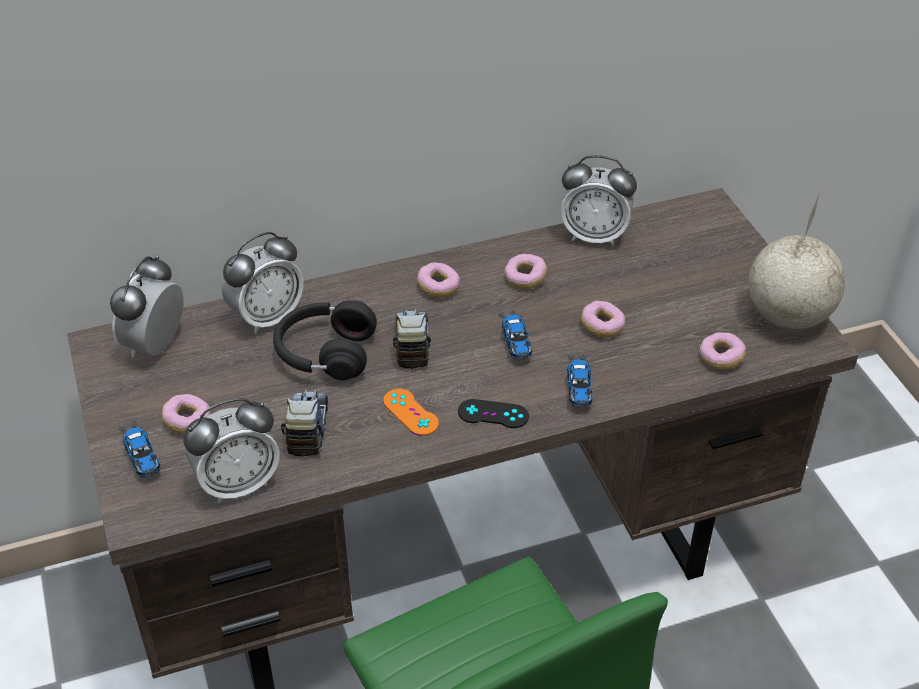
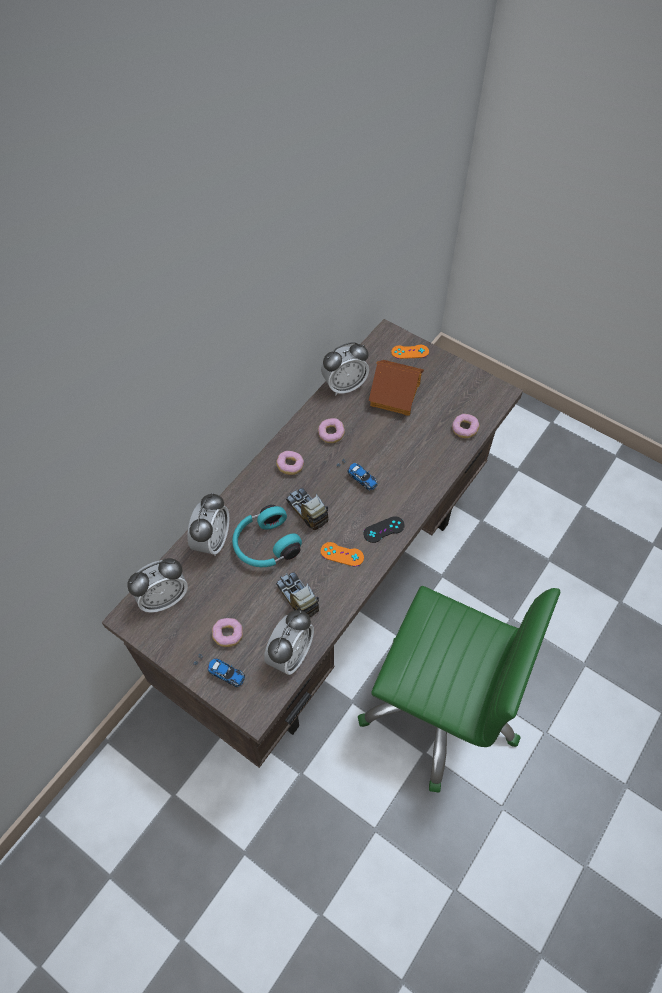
camera: 35 degrees left, 15 degrees up
(155, 345) = (164, 598): alarm clock -> alarm clock turned 105 degrees counterclockwise
(324, 354) = (265, 545): black headphones -> turquoise headphones
(578, 385) = (410, 486): toy car -> none
(602, 327) = (394, 443): donut -> none
(657, 276) = (396, 394): none -> toy house
(724, 238) = (410, 352): none -> orange game controller
(786, 317) = (475, 386): globe -> none

